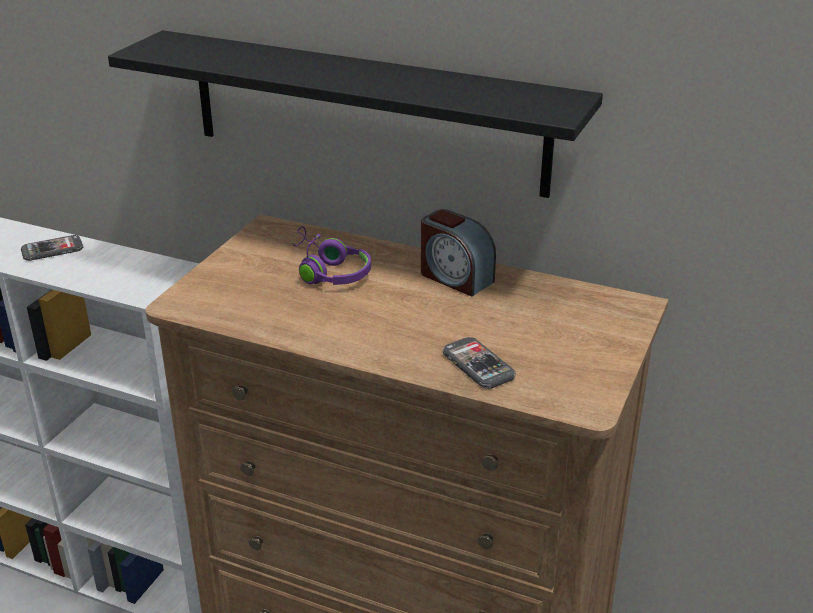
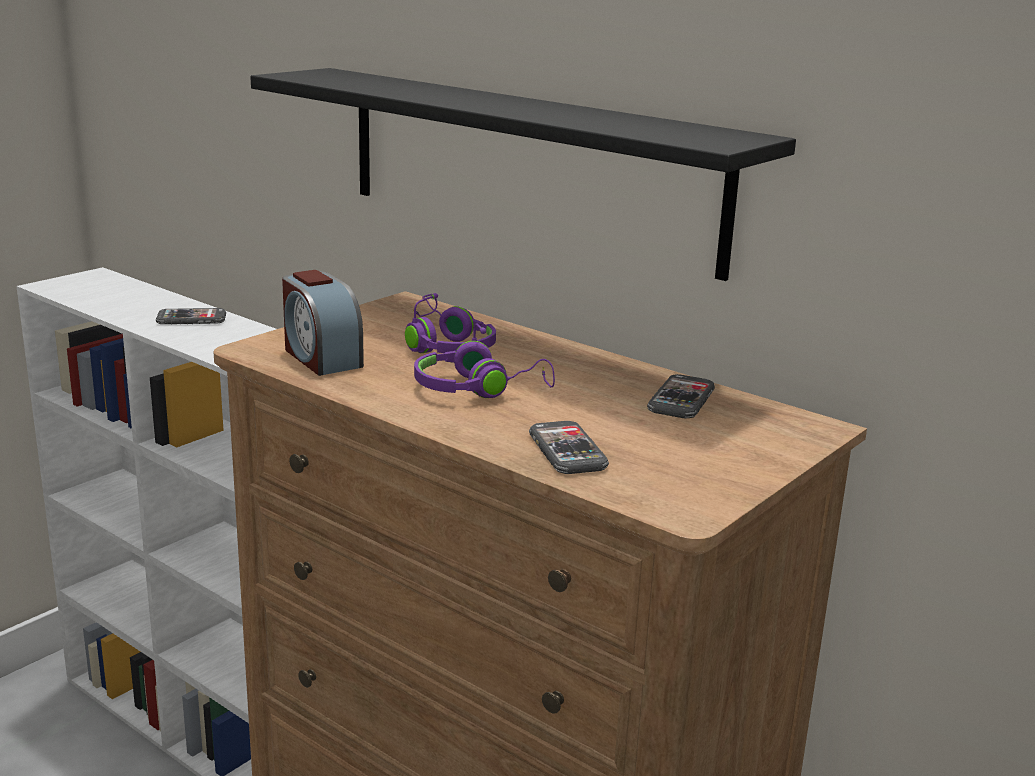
camera: 15 degrees right, 10 degrees down
(379, 314) = (478, 389): none -> purple headphones
(455, 277) = (595, 371): alarm clock -> alarm clock (321, 357)
(531, 296) = (681, 400): none -> phone

